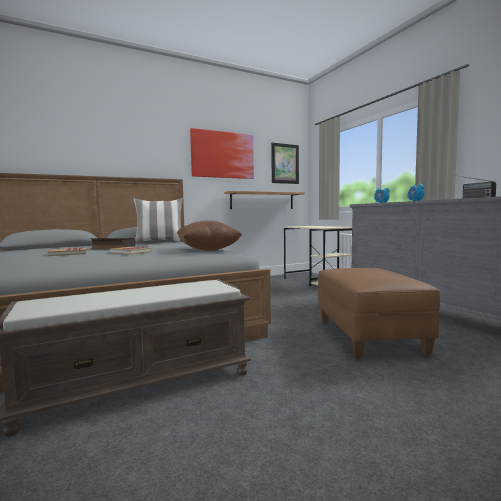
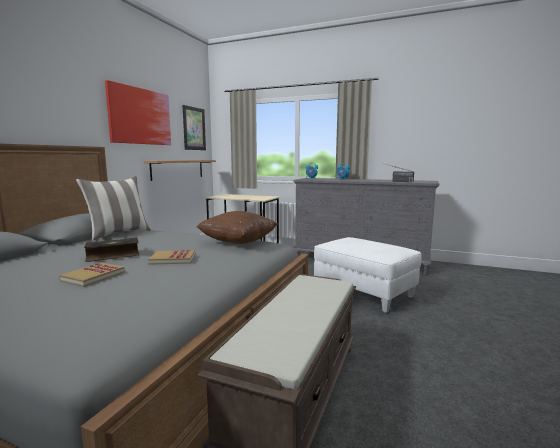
camera: 40 degrees left, 5 degrees up
(369, 337) = (364, 293): brown ottoman -> white ottoman

